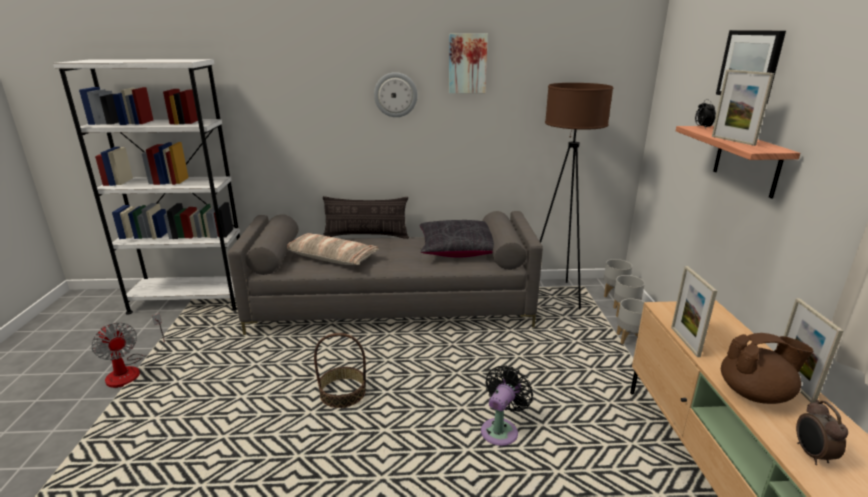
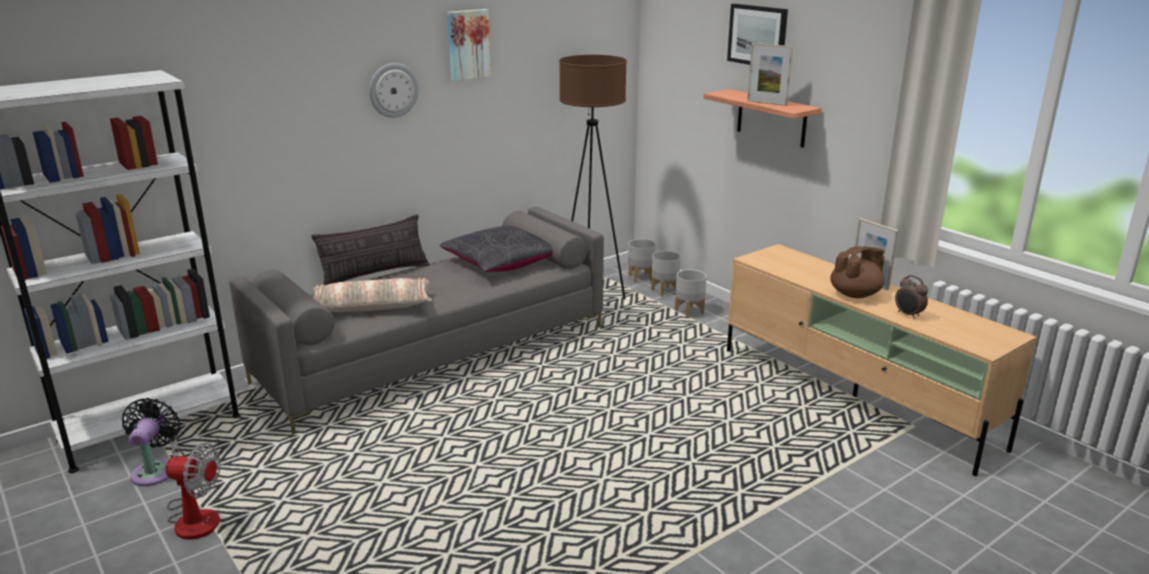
camera: 35 degrees left, 0 degrees up
(343, 393) = (486, 440): basket -> none
(501, 430) = (658, 412): black fan -> black fan (155, 470)
(685, 341) = (788, 277): picture frame -> none
(702, 127) = (725, 92): alarm clock -> none

